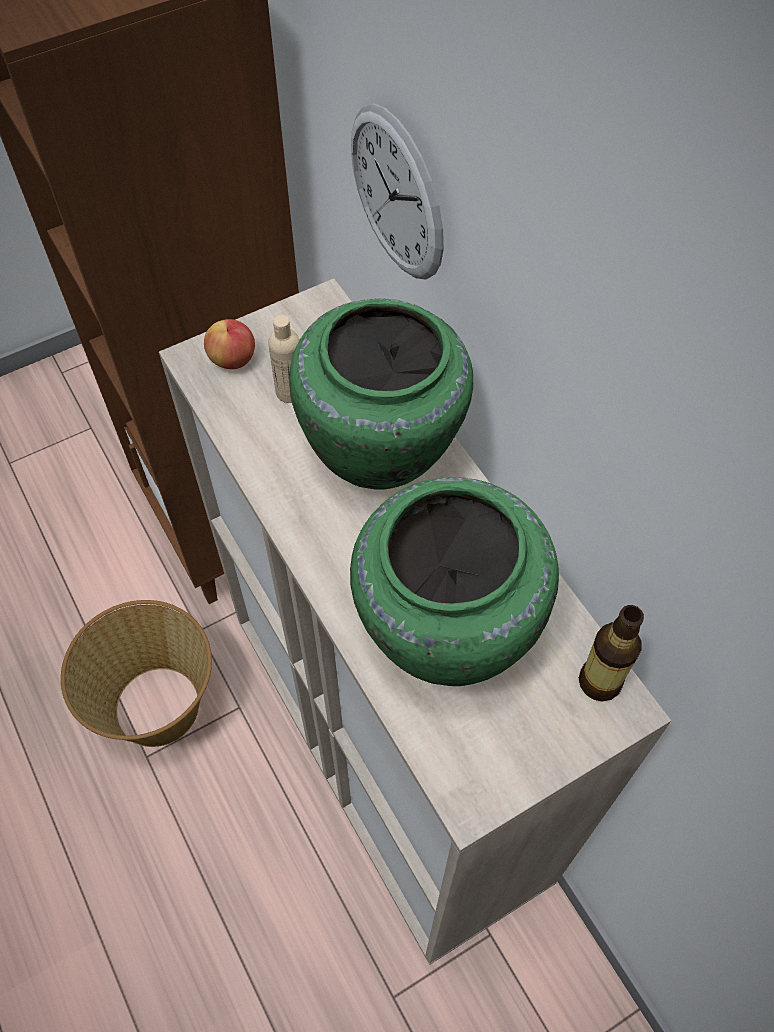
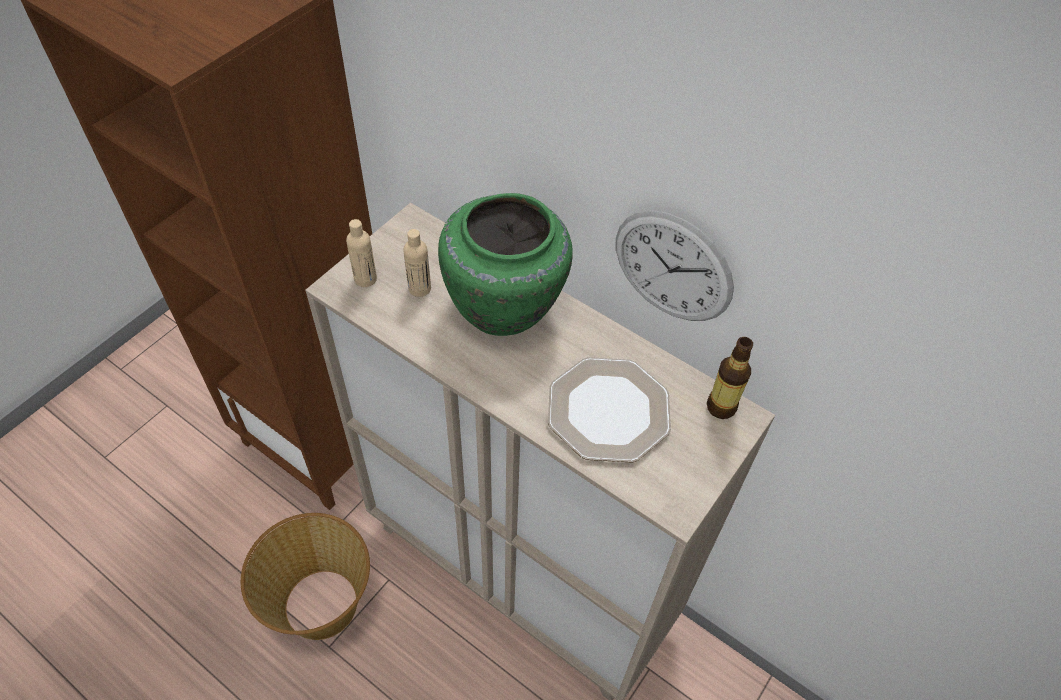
camera: 25 degrees left, 5 degrees down
(233, 359) = (365, 279): apple -> beige bottle
(397, 194) = (470, 122): wall clock -> wall clock (672, 267)
(444, 631) = (607, 410): green vase -> plate

